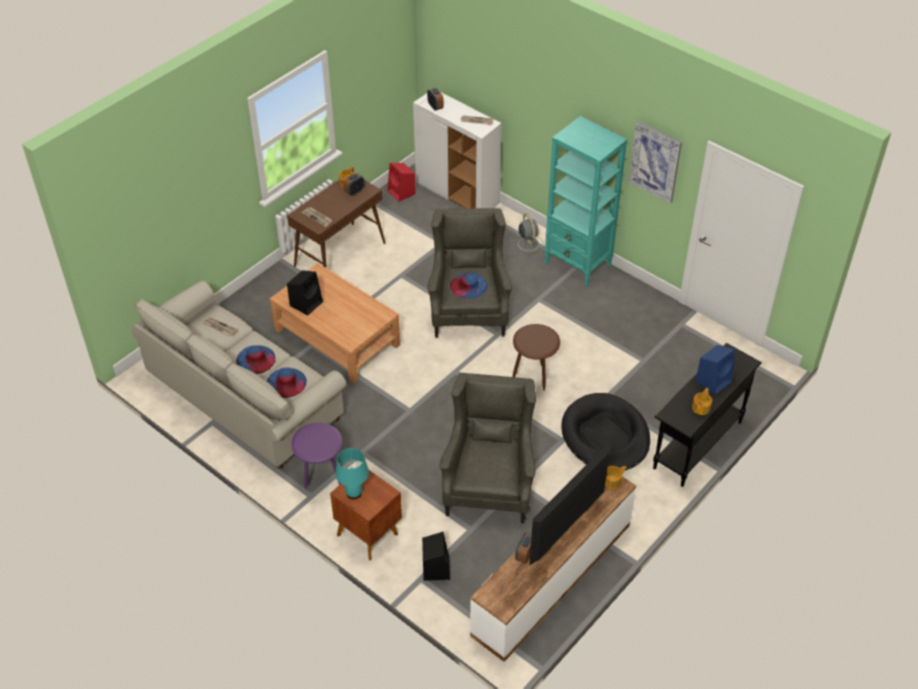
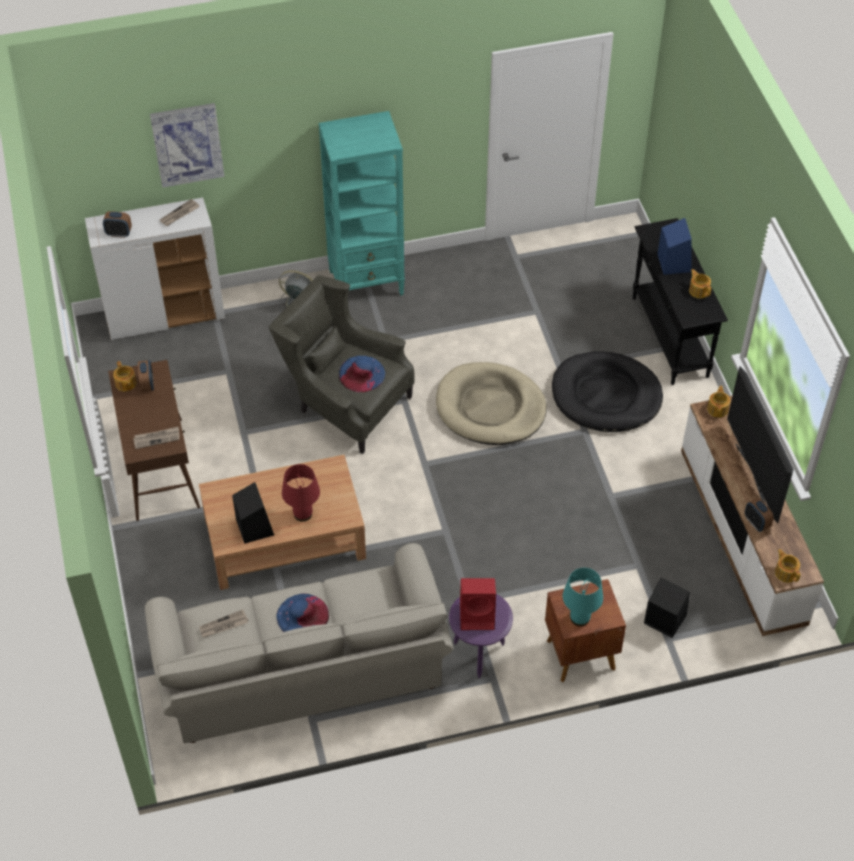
camera: 55 degrees left, 5 degrees up
(286, 382) = (364, 603): blue hat -> none
(335, 319) = (302, 513): none -> red table lamp
(402, 193) = (114, 361): red speaker -> red speaker (478, 615)
(489, 482) = (592, 517): grey armchair -> none
(493, 595) = (786, 572): none -> teapot
(534, 380) = (490, 407): brown side table -> beige dog bed
(655, 161) = (429, 113): picture -> picture (187, 144)

